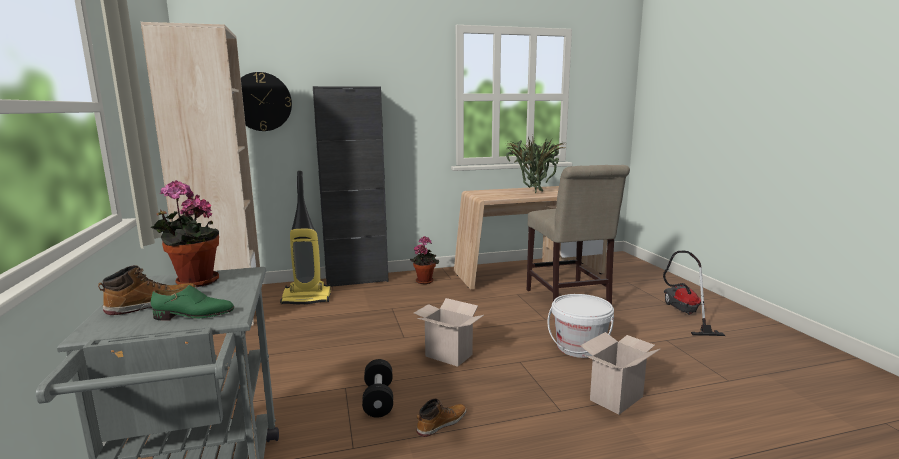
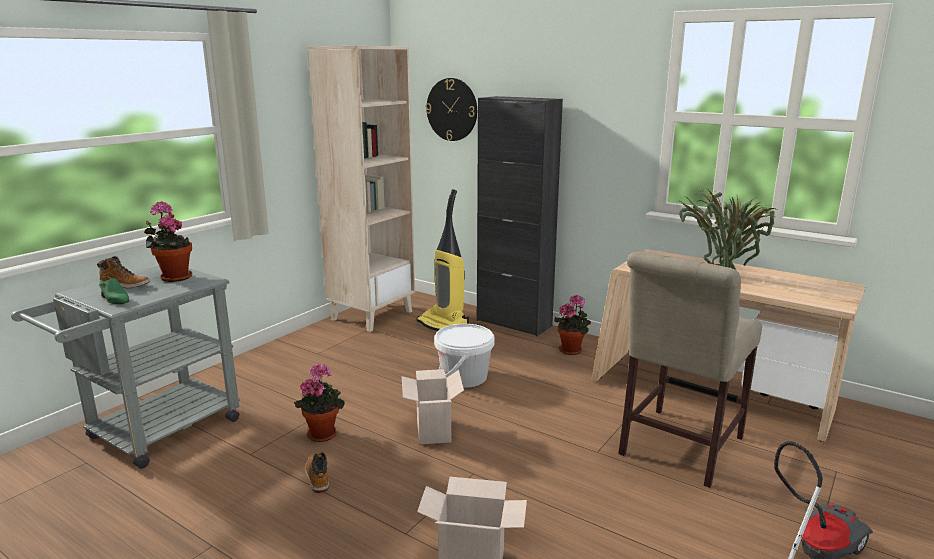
camera: 50 degrees right, 5 degrees up
(378, 399) = (323, 433): black dumbbell -> potted plant
(441, 423) = (317, 477): boot -> boot turned 120 degrees counterclockwise
(579, 347) = (559, 499): white bucket -> white bucket (464, 377)

